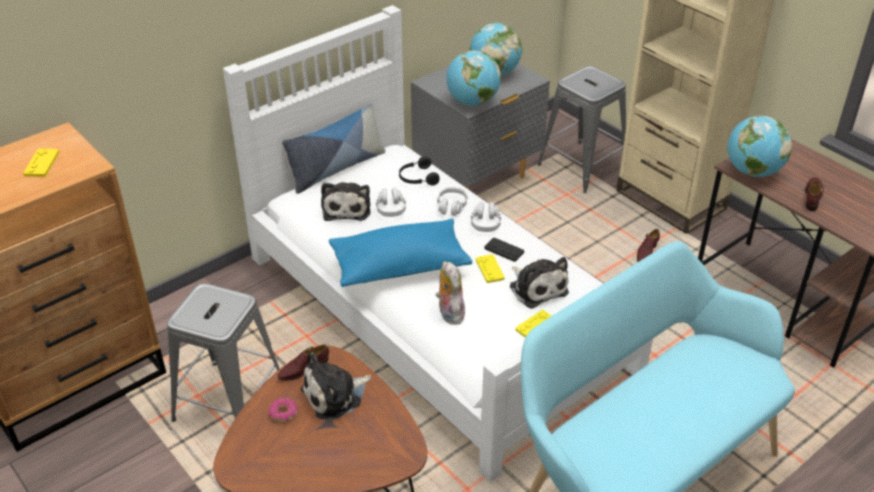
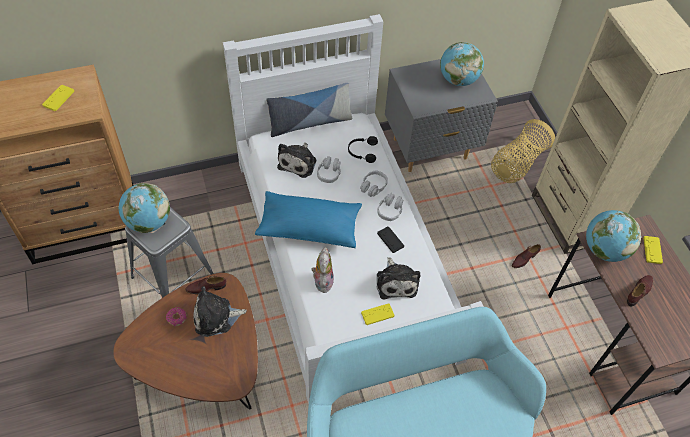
camera: 20 degrees right, 15 degrees up
(472, 102) = (425, 104): globe -> globe (148, 222)
(489, 269) = (371, 253): yellow game controller -> yellow game controller (652, 250)
(582, 167) = (517, 164): grey stool -> basket

